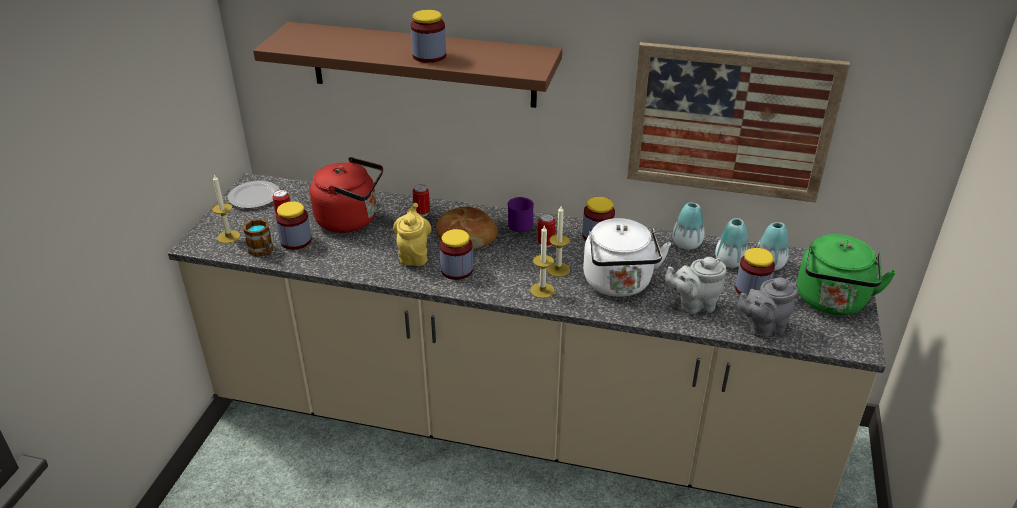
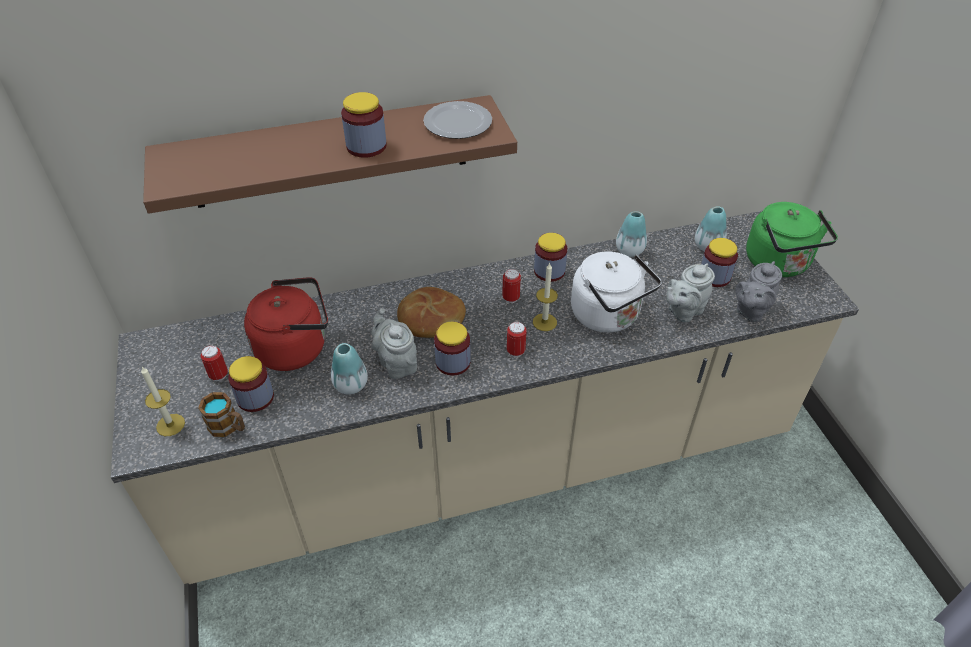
camera: 30 degrees left, 10 degrees up
(255, 197) = (159, 361): plate -> plate (459, 123)
(414, 255) = (396, 363): yellow teapot -> grey teapot
(422, 213) = (364, 310): can -> can (515, 351)
(520, 223) = (469, 284): purple mug -> none
(542, 290) = (549, 351): candle -> none
(729, 262) = (676, 255): vase -> vase (351, 385)
(730, 122) = (656, 125): picture -> none

